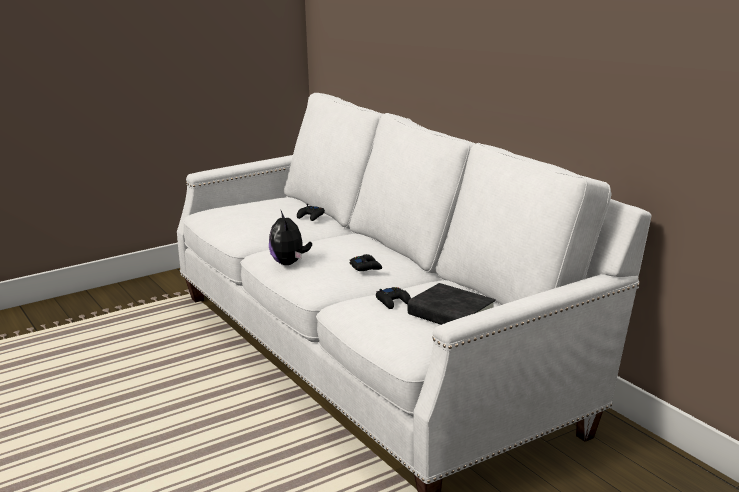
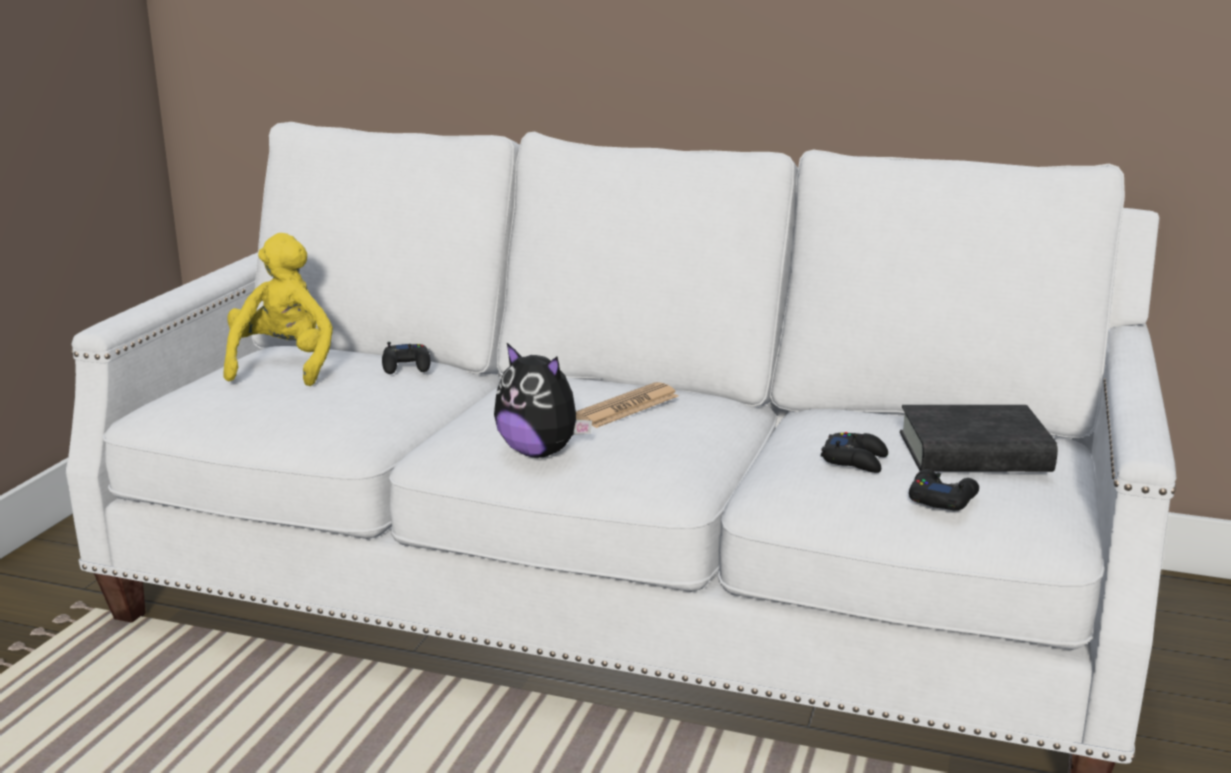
camera: 40 degrees left, 0 degrees up
(267, 205) = (284, 365): none -> yellow plush toy
(353, 255) = (626, 407): none -> newspaper
(366, 267) = (687, 421): black game controller -> black game controller (941, 499)

